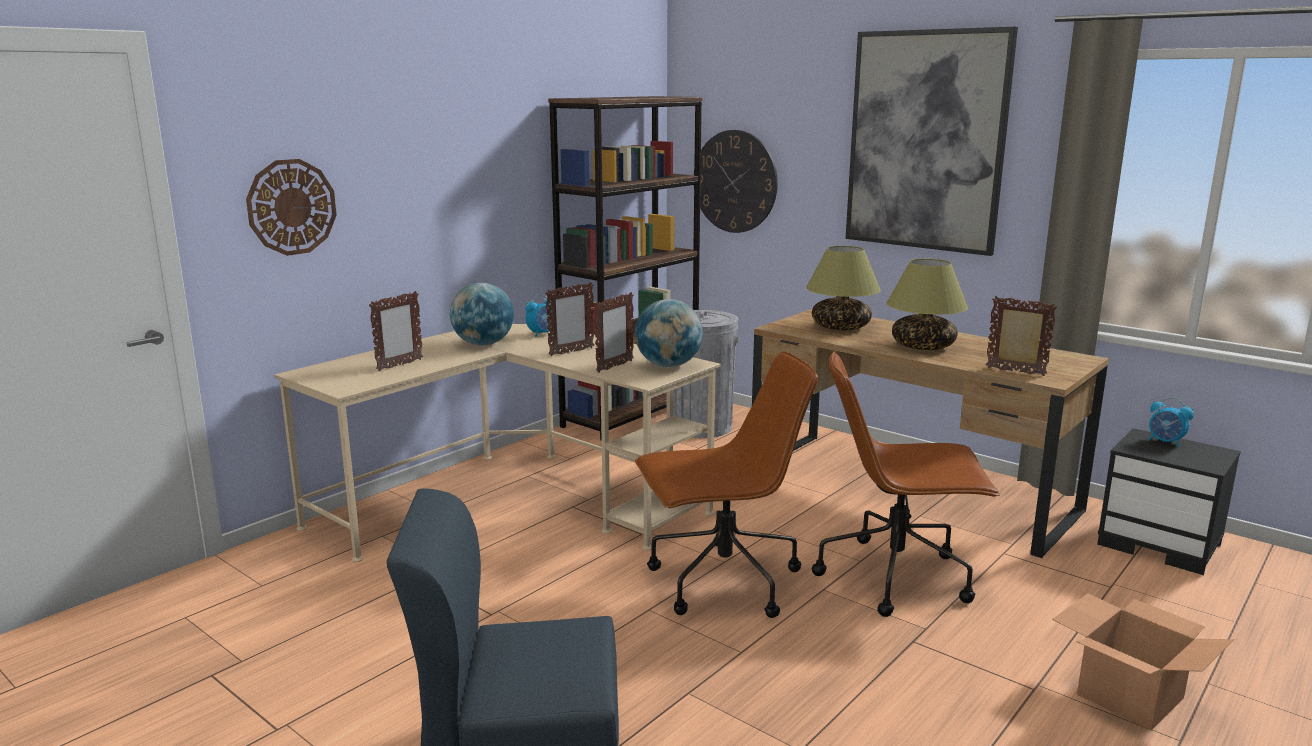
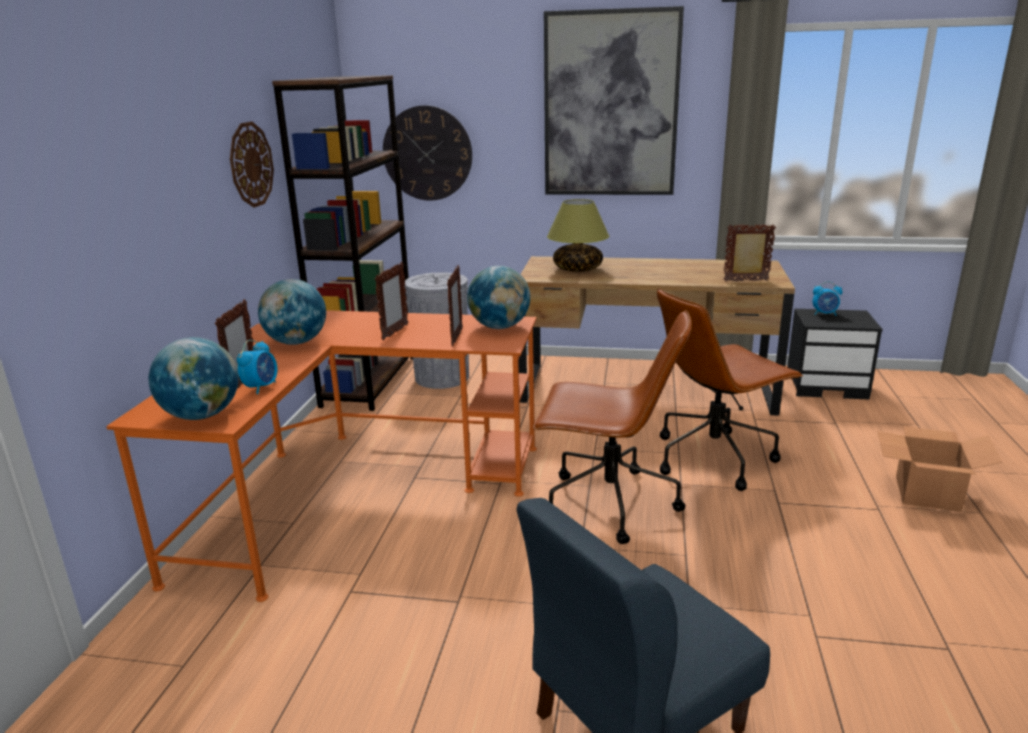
camera: 30 degrees left, 5 degrees up
(291, 207) = (86, 223): wall clock -> wall clock (251, 164)
(338, 381) = (202, 415): none -> globe
(512, 500) = (352, 489): beige desk -> orange desk
(543, 334) = (338, 321): alarm clock -> alarm clock (261, 387)
(722, 582) = (608, 503): brown office chair -> brown office chair turned 60 degrees clockwise
(923, 346) = (658, 273): table lamp -> none

